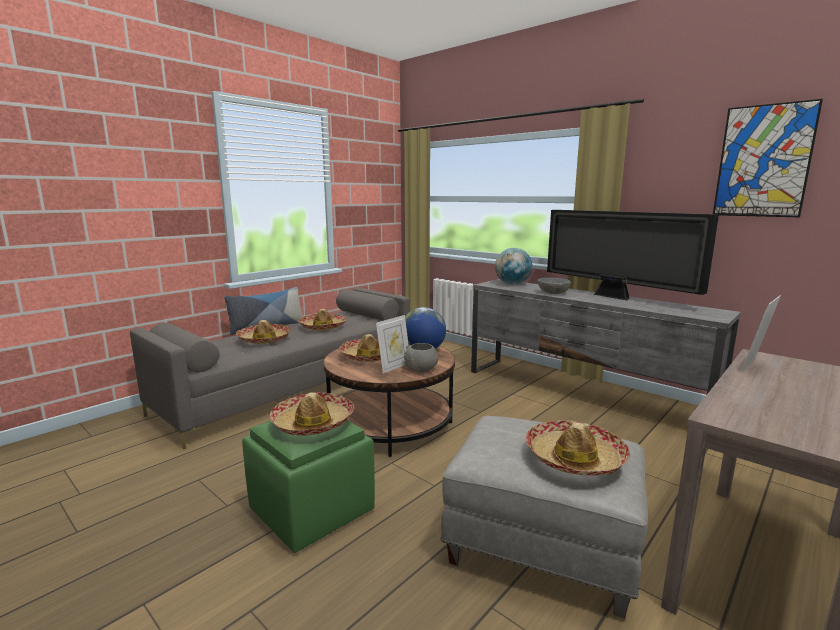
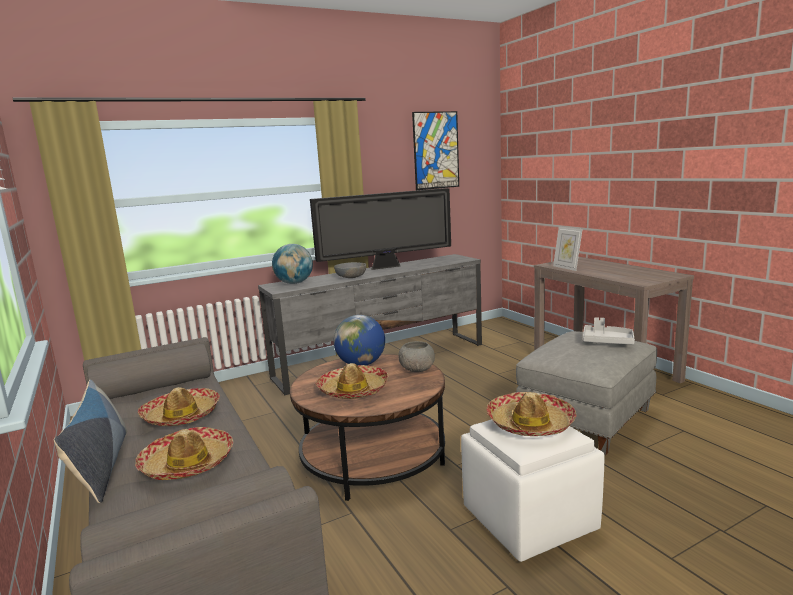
camera: 70 degrees left, 0 degrees up
(310, 510) = (529, 520): green ottoman -> white ottoman
(394, 367) = (399, 380): picture frame -> none
(574, 458) = (607, 341): hat -> grey tray

